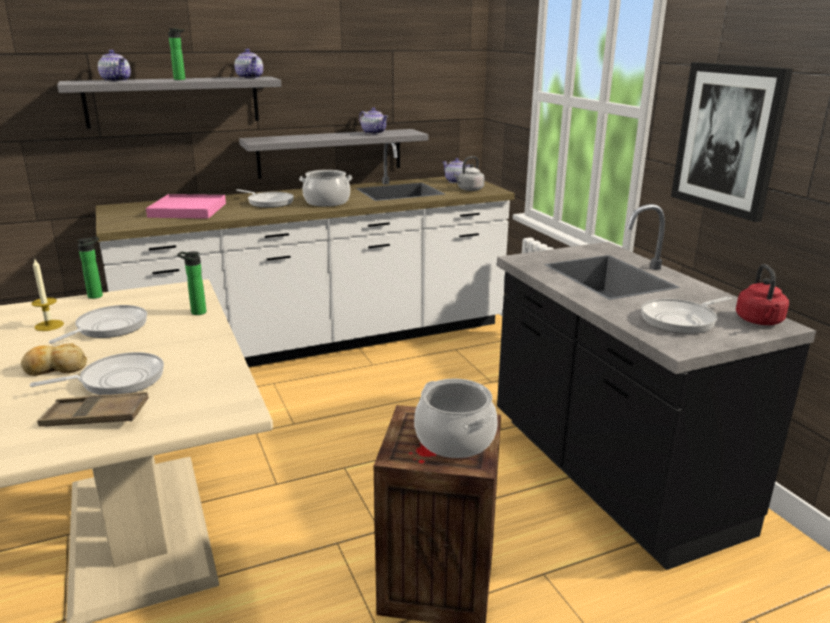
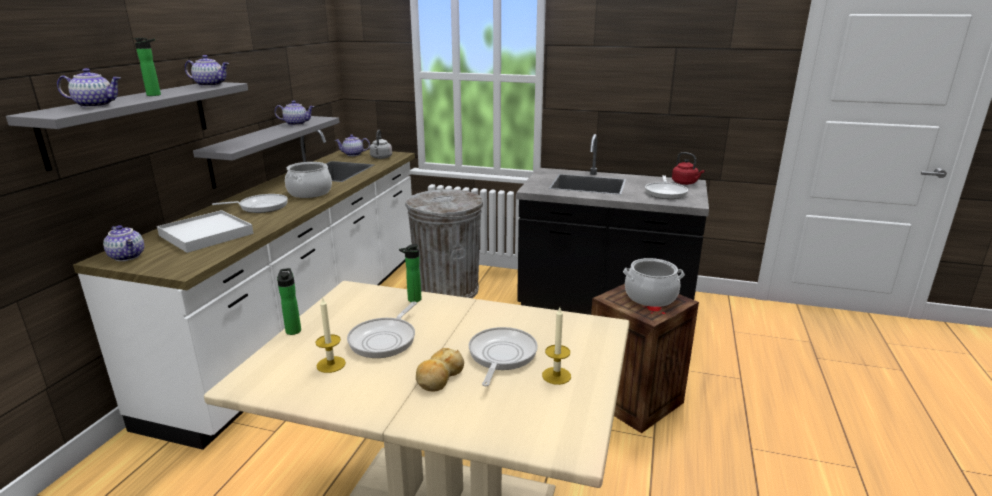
camera: 50 degrees left, 0 degrees up
(96, 417) = (556, 375): brown tray -> candle
(108, 328) = (385, 339): frying pan -> frying pan turned 135 degrees counterclockwise
(122, 210) = (128, 256): none -> teapot
(187, 210) = (206, 235): pink tray -> white tray
(480, 367) = (447, 290): none -> grey trash can
(728, 139) = (612, 88): picture -> none

